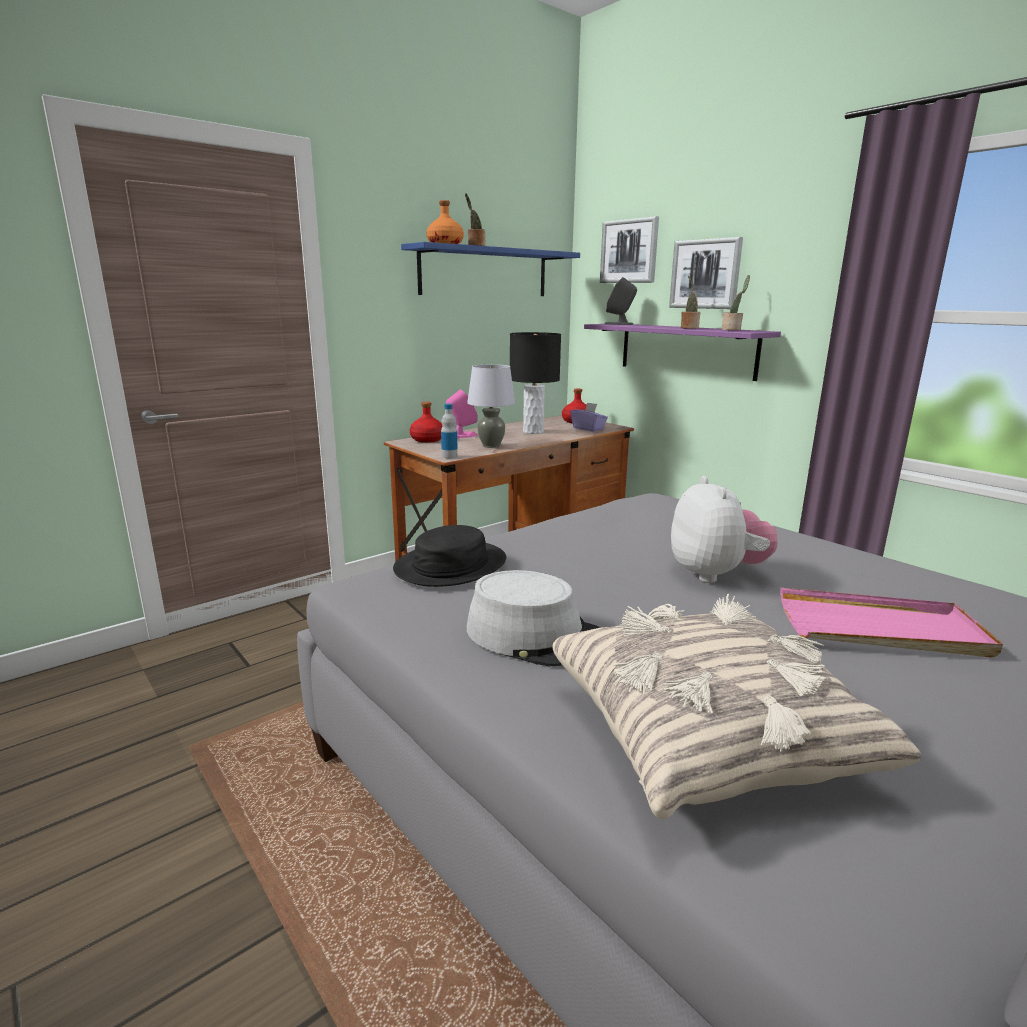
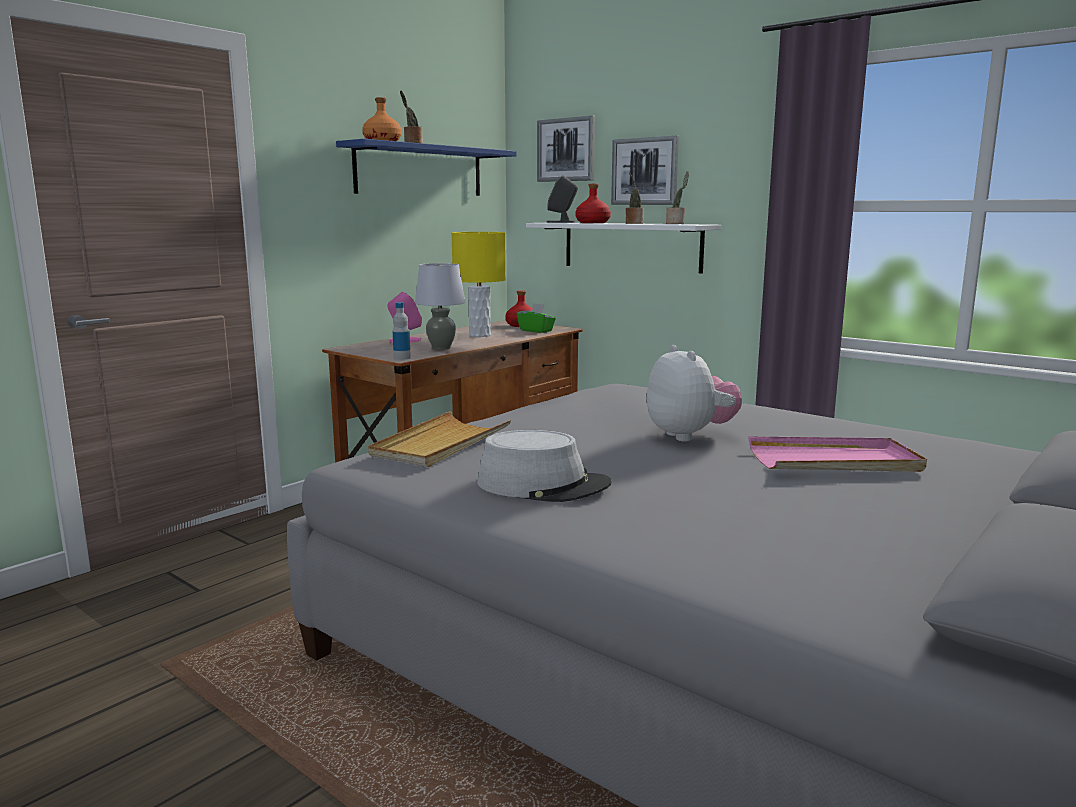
camera: 10 degrees left, 5 degrees down
(427, 440) = (369, 346): red bottle -> red bottle (592, 223)
(450, 565) = (440, 444): black hat -> beige tray
(533, 432) = (480, 335): black table lamp -> yellow table lamp
(588, 429) = (536, 331): purple tissue box -> green tissue box
(686, 350) = (631, 246): purple shelf -> white shelf
(706, 740) = (707, 533): beige pillow -> none

